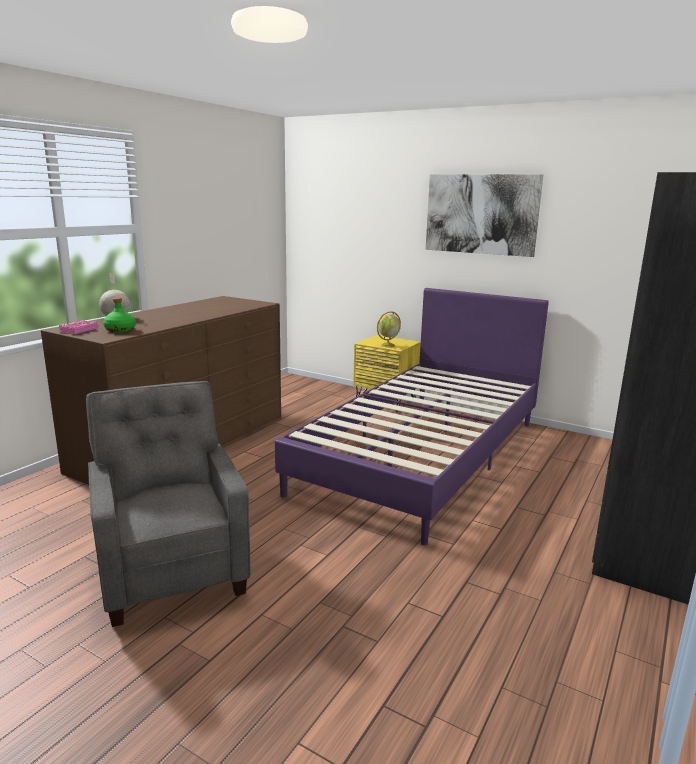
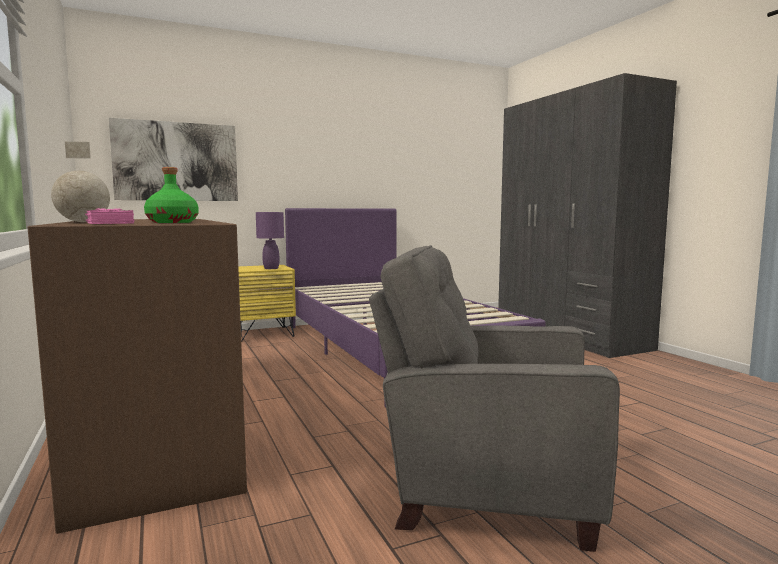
camera: 55 degrees left, 10 degrees down
(388, 345) = (271, 268): globe -> purple table lamp
(481, 214) = (329, 137): picture -> picture (176, 161)

